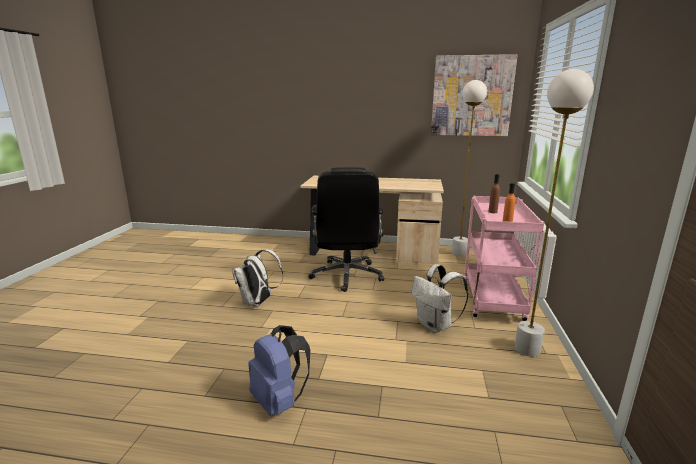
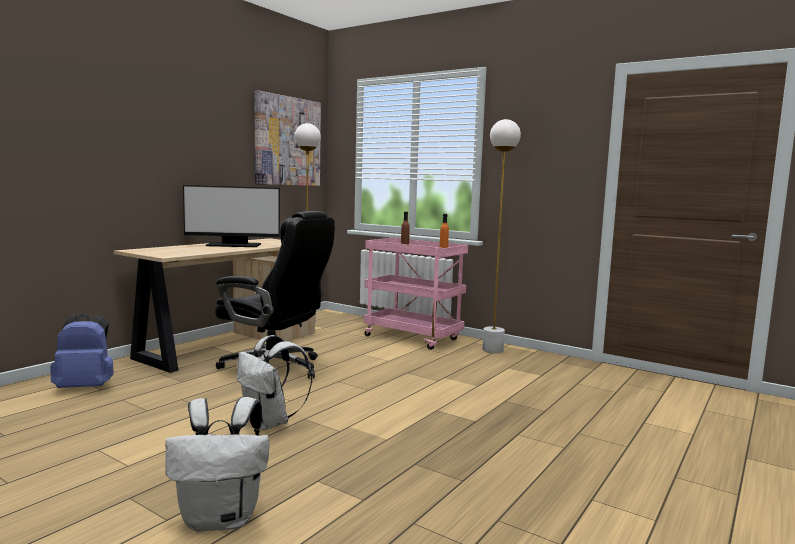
camera: 65 degrees left, 10 degrees down
(279, 401) = (500, 443): blue backpack -> blue backpack (86, 387)
(382, 182) = (233, 245): none -> monitor
(435, 325) = (431, 363): white backpack -> white backpack (222, 518)

